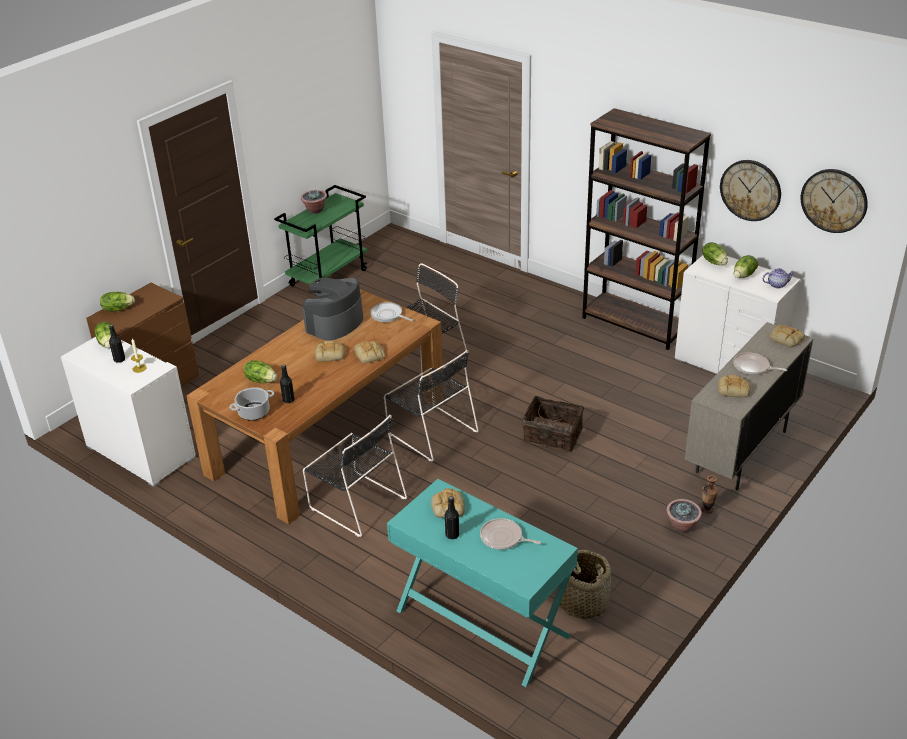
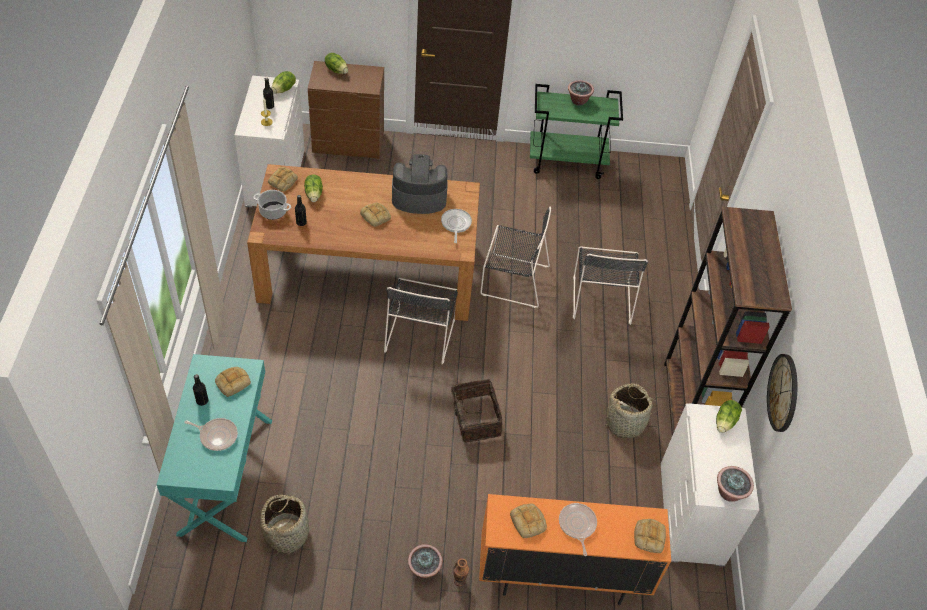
camera: 50 degrees right, 15 degrees up
(355, 502) = (306, 329): black chair -> black chair (601, 297)
(370, 355) = (393, 240): bread -> bread (283, 182)
(503, 538) = (217, 435): frying pan -> frying pan turned 120 degrees clockwise
(622, 359) = (625, 422): none -> basket
(741, 452) = (561, 577): beige cabinet -> orange cabinet
(744, 275) = (722, 457): lettuce -> none
(777, 284) = (729, 492): teapot -> potted plant
(834, 200) = (804, 475): wall clock -> none

